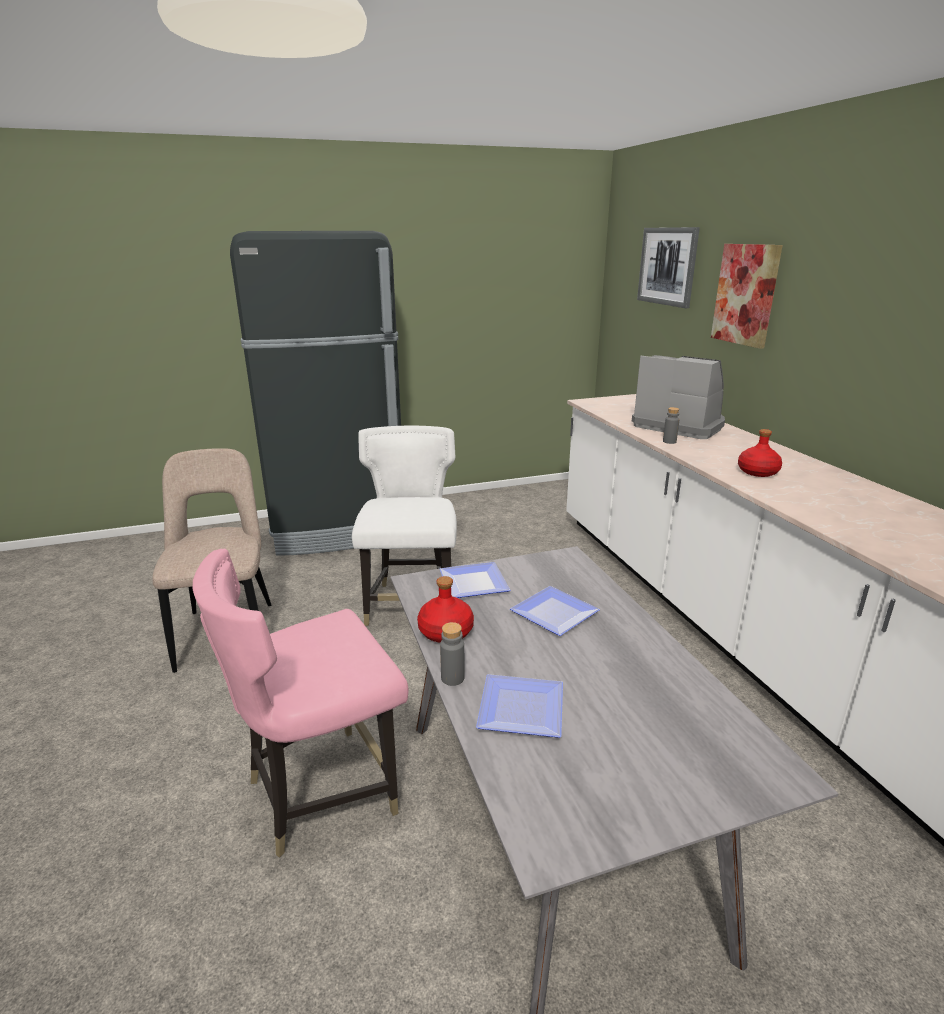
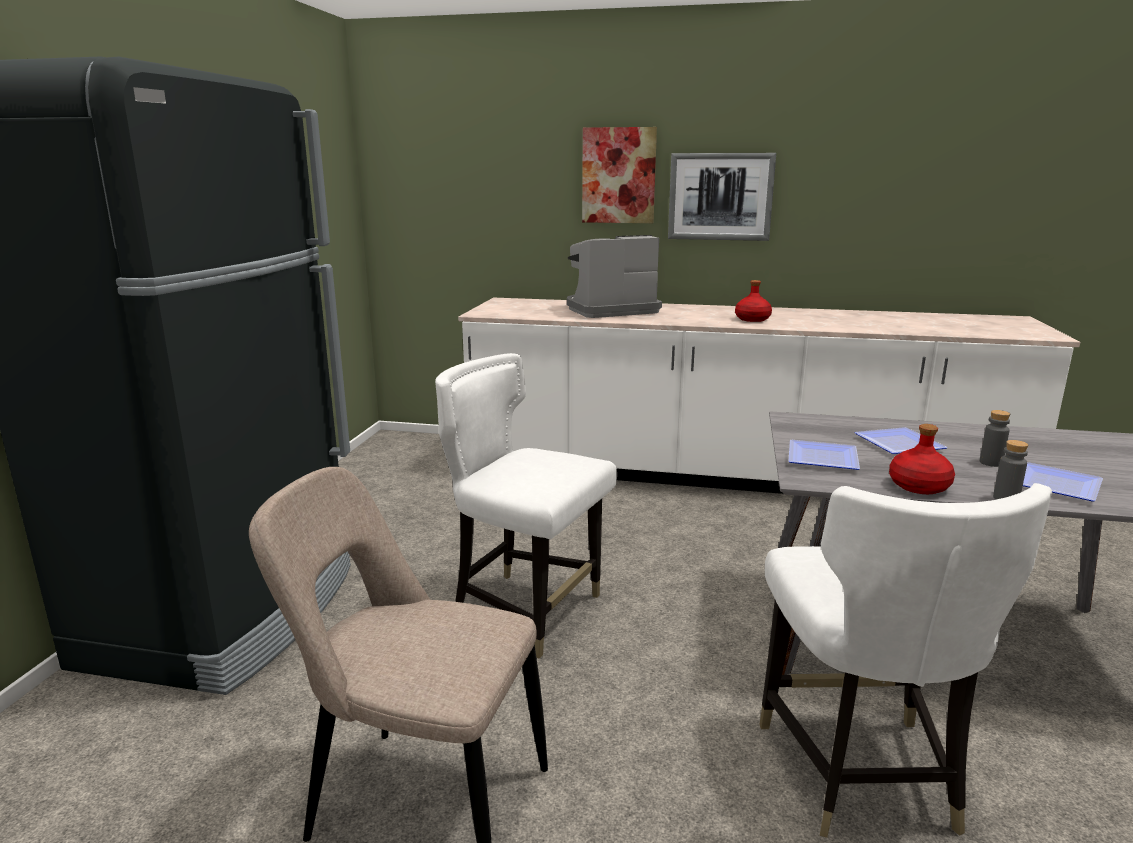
camera: 60 degrees left, 5 degrees down
(322, 791) = (859, 773): pink chair -> white chair
(667, 266) = (489, 155): picture -> picture (720, 197)
(669, 441) = (649, 319): grey bottle -> grey bottle (990, 463)

